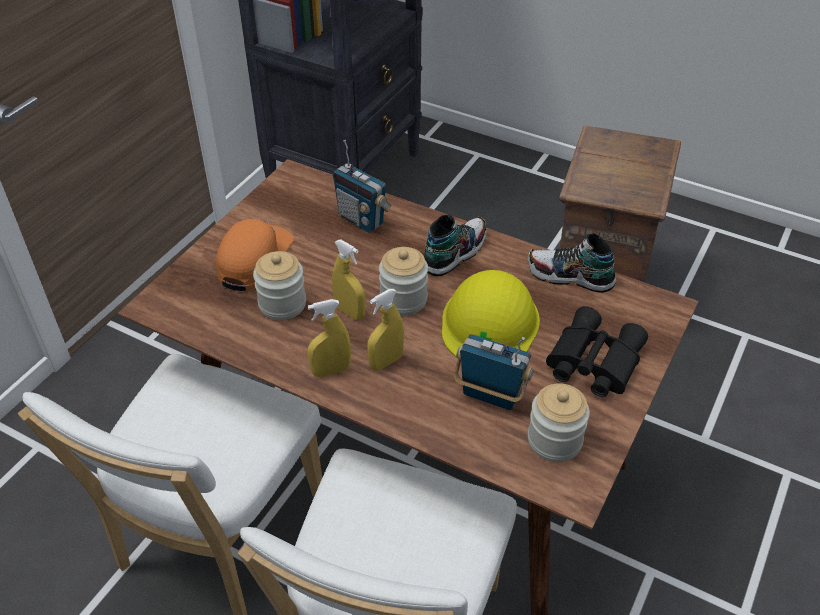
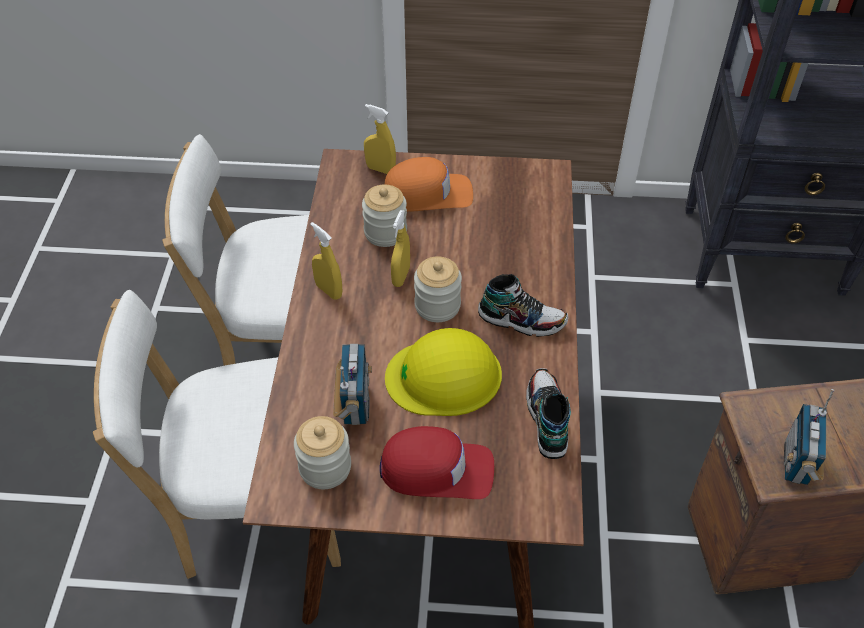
camera: 65 degrees right, 5 degrees up
(361, 220) = (522, 240): radio -> radio (797, 463)
(386, 362) = (357, 321): yellow spray bottle -> yellow spray bottle (380, 169)
(591, 362) = (437, 469): black binoculars -> red cap

